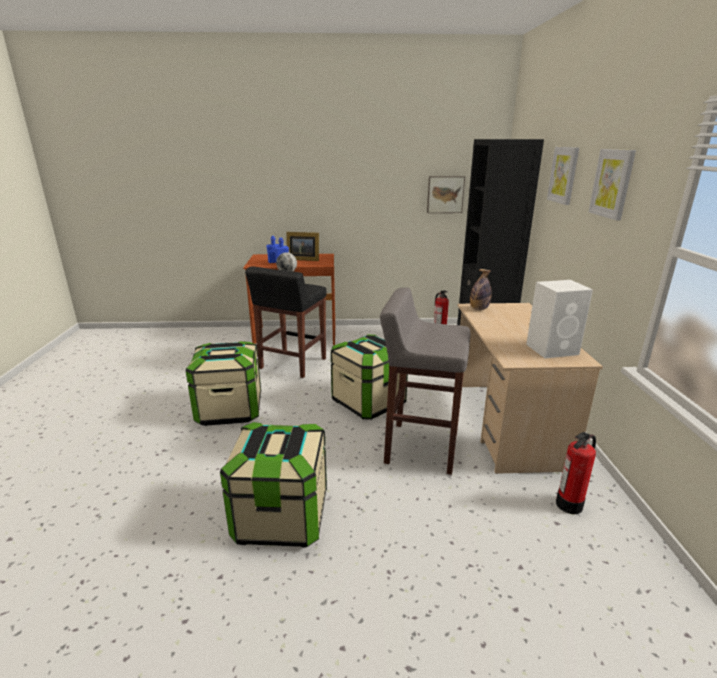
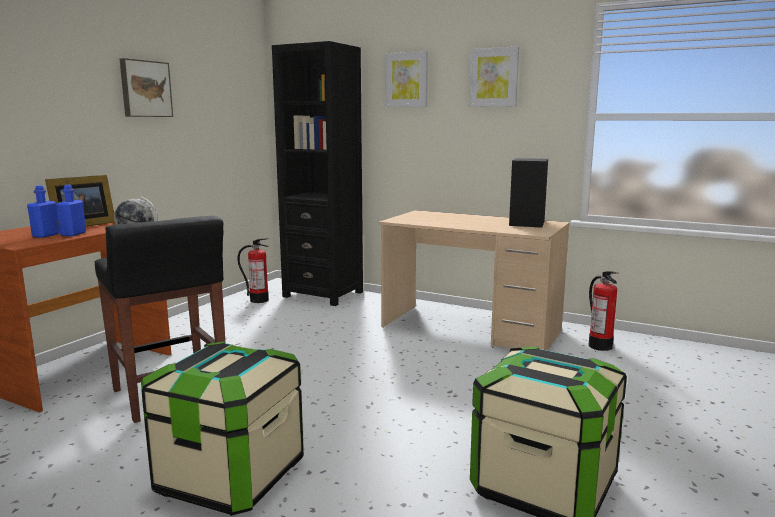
camera: 60 degrees left, 10 degrees down
(369, 402) = (353, 373): storage box -> none
(420, 447) = (473, 373): grey stool -> none
(445, 194) = (220, 117): picture -> picture (145, 89)
(479, 309) = (405, 220): bottle -> none
(553, 349) = (527, 223): white speaker -> black speaker

